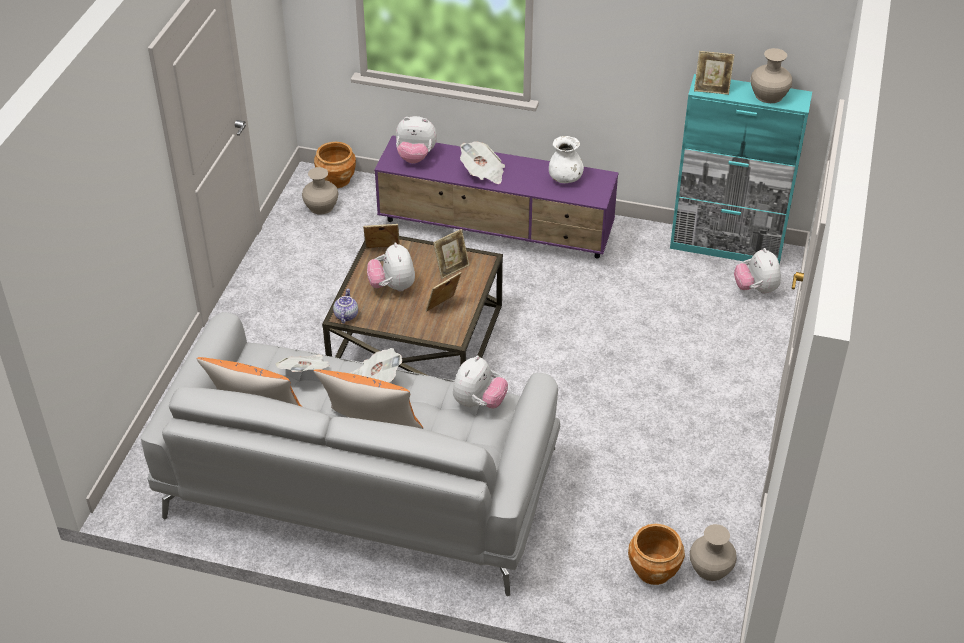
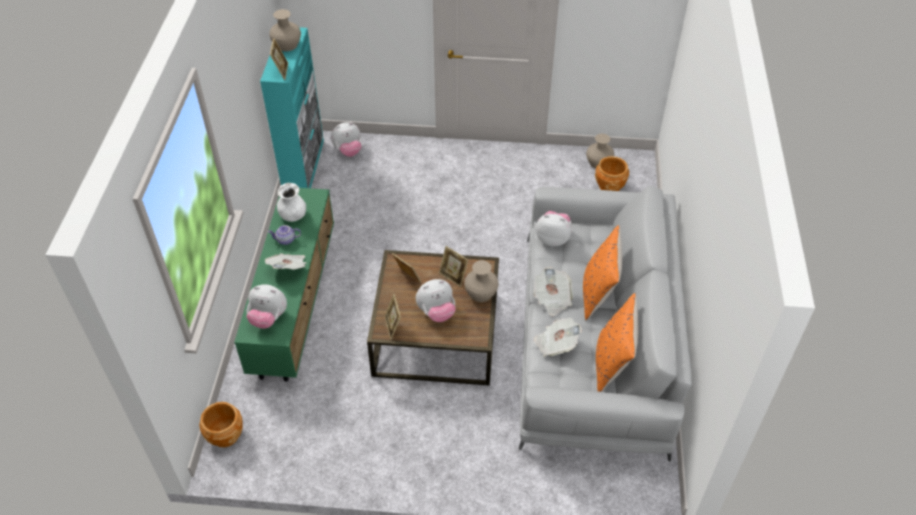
camera: 100 degrees left, 5 degrees up
(321, 206) = (268, 439): beige vase -> beige vase (481, 293)
(345, 315) = (478, 336): teapot -> teapot (285, 240)
(415, 157) = (268, 318): plush toy -> plush toy turned 105 degrees clockwise
(496, 230) = (295, 301): purple tv stand -> green tv stand

